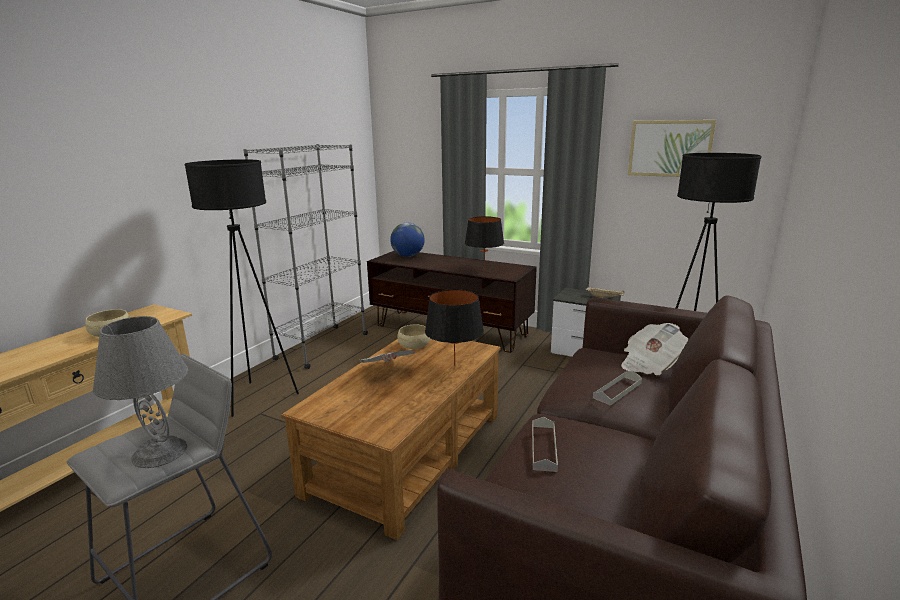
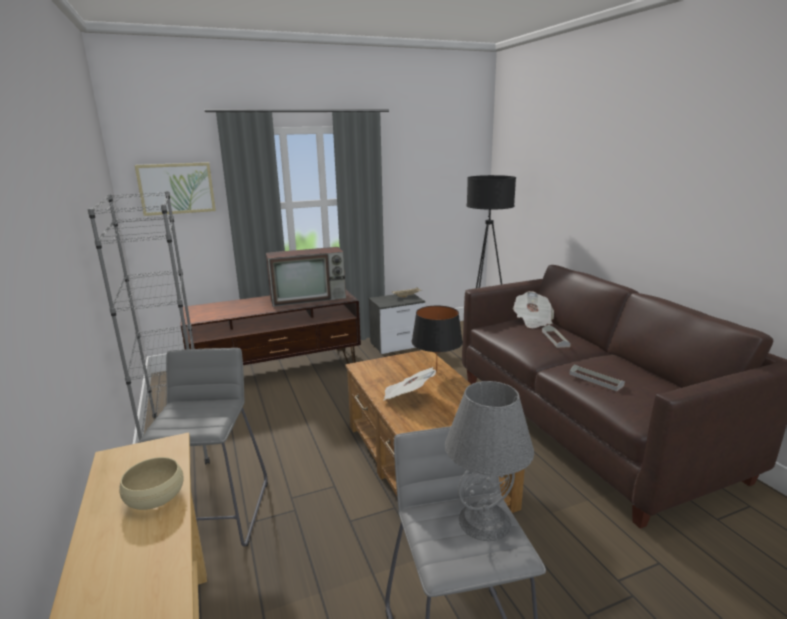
camera: 50 degrees left, 0 degrees up
(259, 397) = (214, 513): black floor lamp -> grey stool
(408, 256) = (212, 309): globe -> none
(414, 345) = (378, 373): beige bowl -> none
(484, 268) = (309, 298): black table lamp -> television
(670, 148) = (423, 174): picture -> picture (176, 188)

